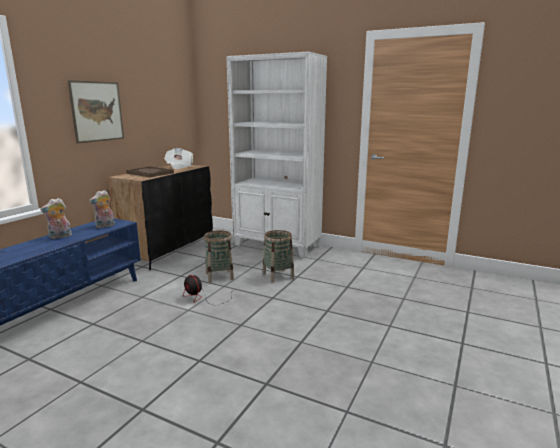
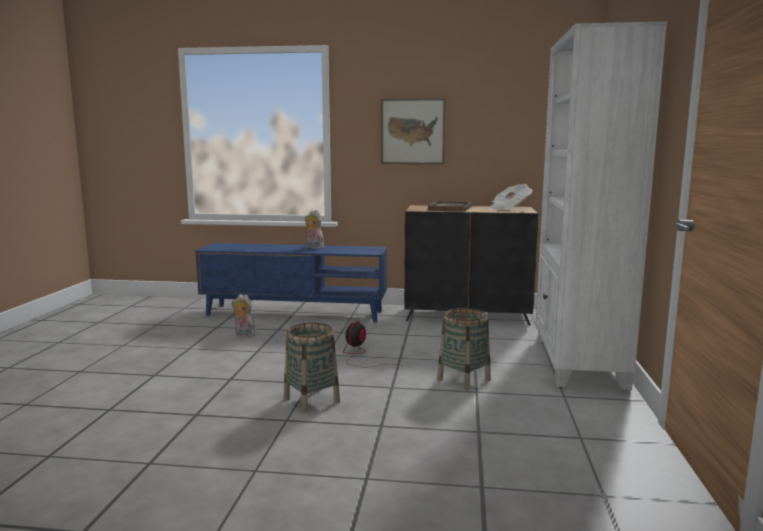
camera: 70 degrees right, 5 degrees down
(105, 226) = (356, 250): plush toy -> plush toy (243, 335)
(219, 276) = (425, 350): basket -> basket (311, 400)

